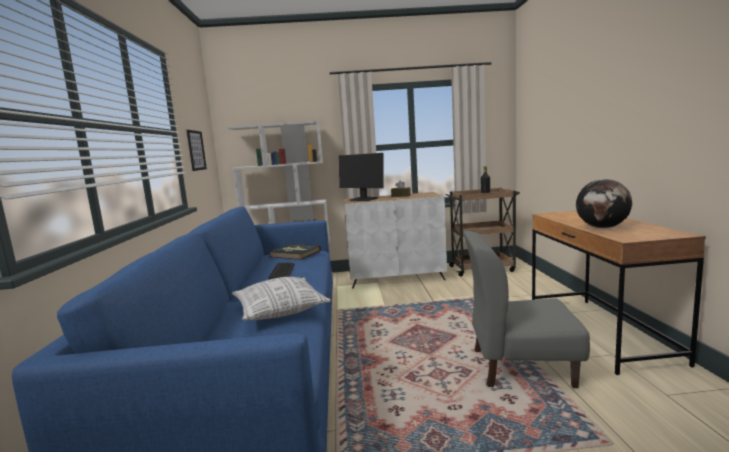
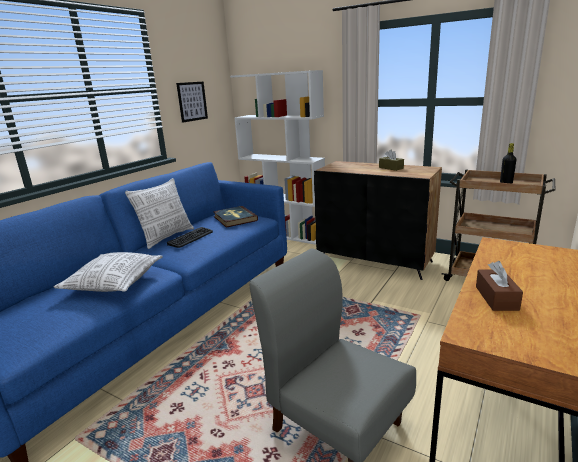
camera: 35 degrees right, 10 degrees up
(251, 277) = (166, 237): none -> pillow
(363, 199) = (345, 167): monitor -> none
(397, 278) = (375, 260): white cabinet -> black cabinet
(602, 227) = (496, 298): globe -> brown tissue box

